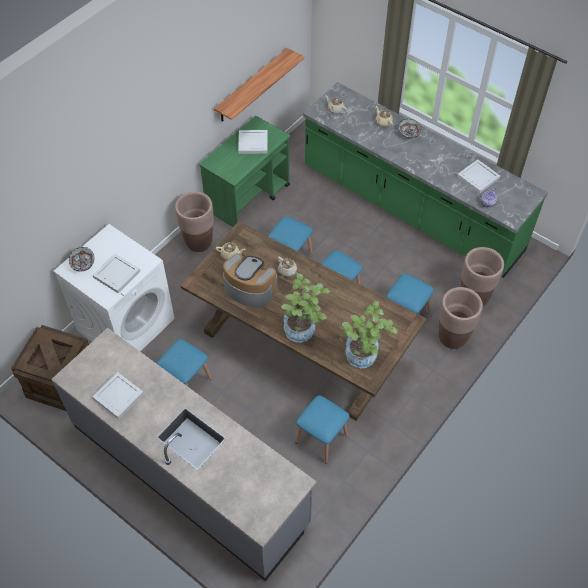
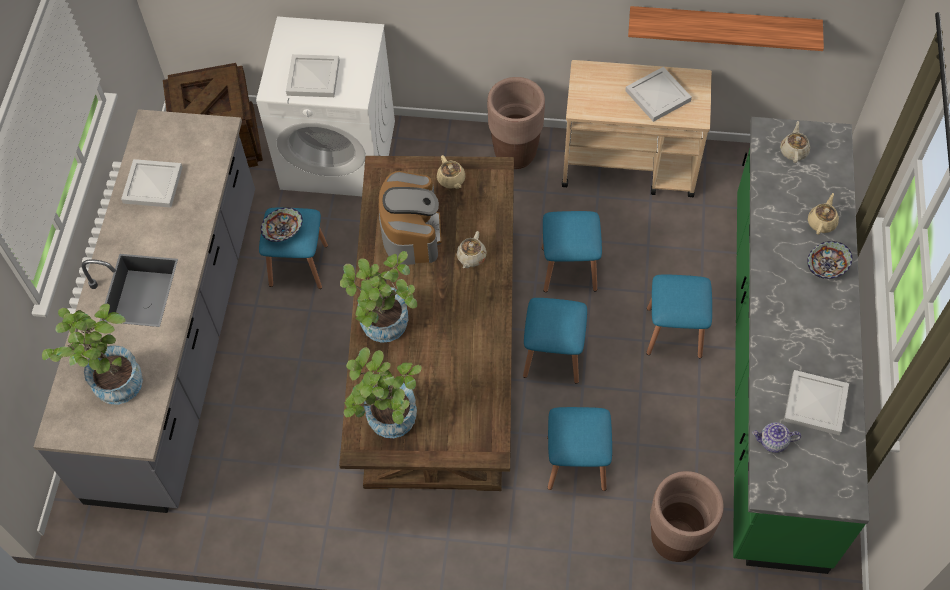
camera: 60 degrees right, 5 degrees up
(83, 264) = (305, 37): bowl -> bowl (283, 230)
(245, 480) = (112, 379): none -> potted plant
(248, 199) = (630, 166): green cart -> beige cart
(321, 439) = (311, 461): blue stool -> blue stool (674, 332)
(452, 338) = (582, 545): brown planter -> none

